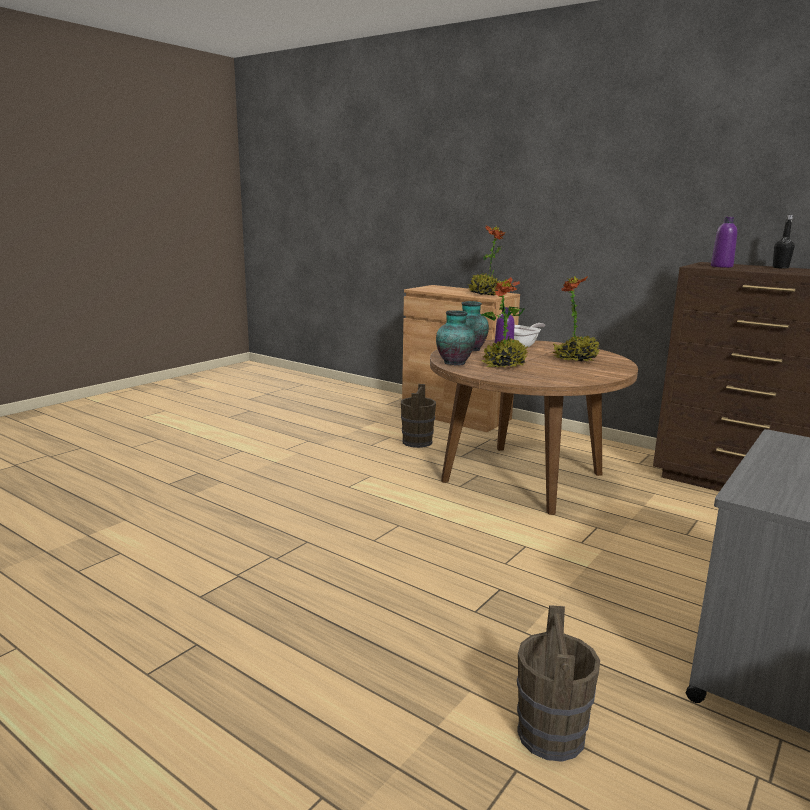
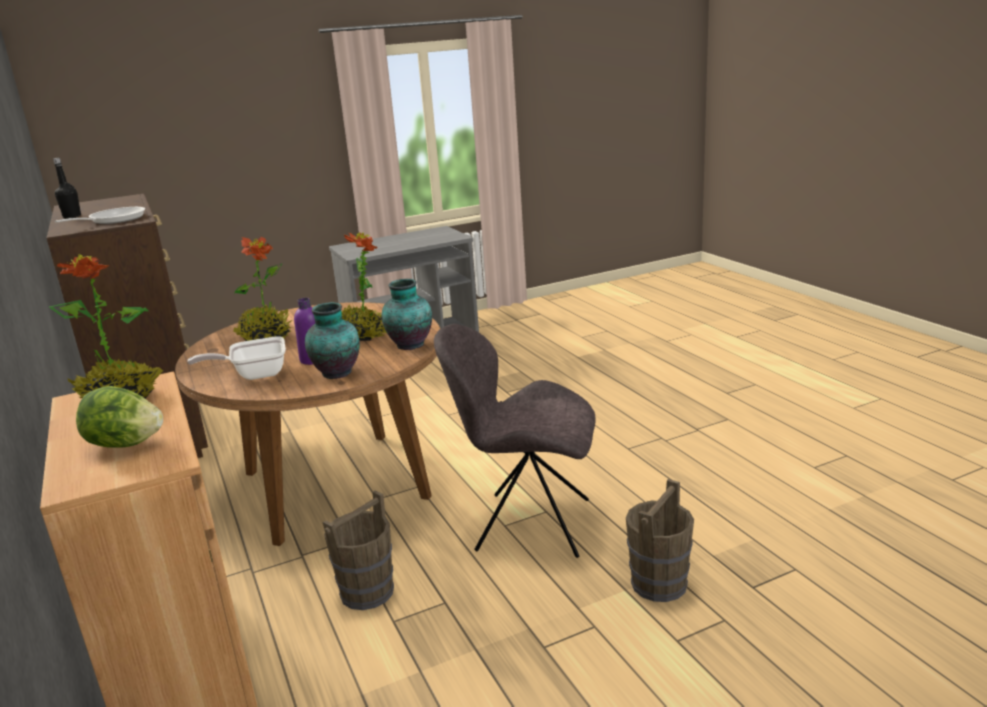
camera: 150 degrees left, 5 degrees up
(355, 478) = (528, 524): none -> grey chair
(444, 289) = (125, 444): none -> lettuce
(551, 734) = (555, 342): brown bucket -> brown bucket (658, 584)
(721, 266) = (113, 220): purple bottle -> frying pan

